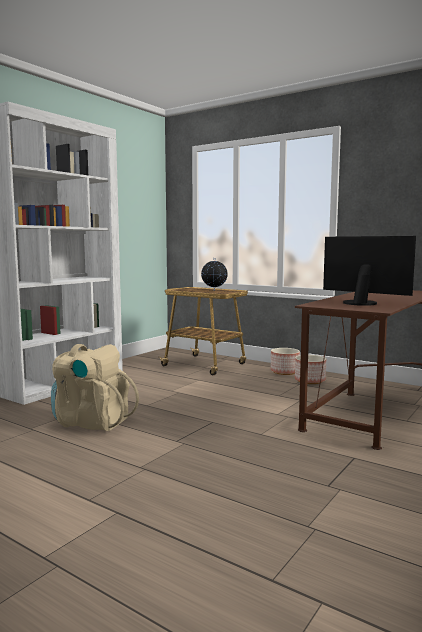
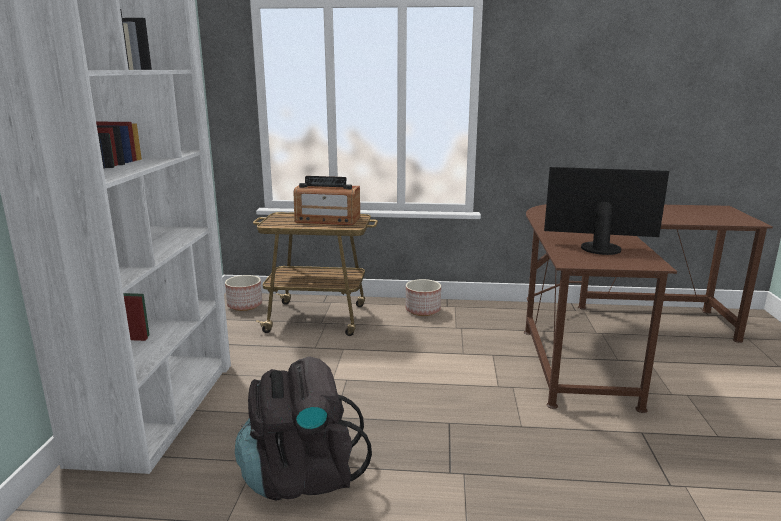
camera: 30 degrees left, 10 degrees up
(91, 422) = (302, 476): beige backpack -> black backpack
(214, 291) = (327, 220): globe -> radio
(310, 380) = (465, 319): planter -> planter (245, 305)

